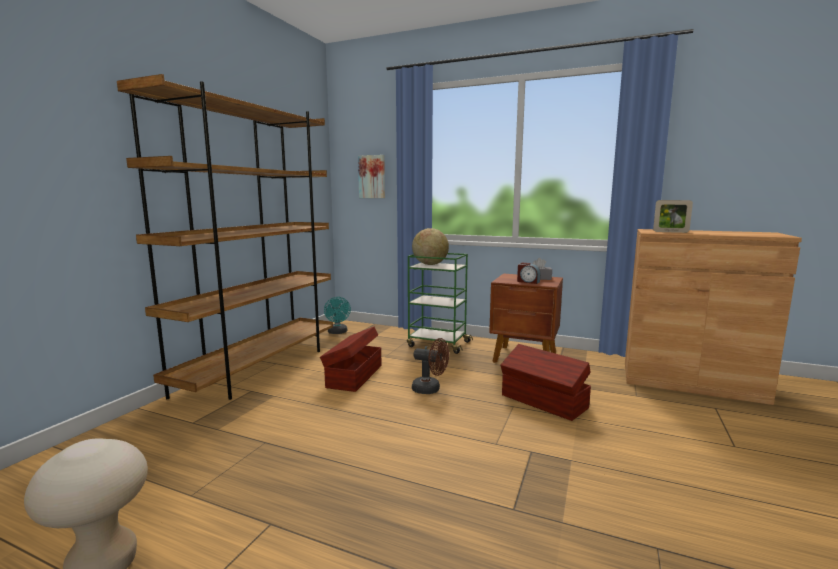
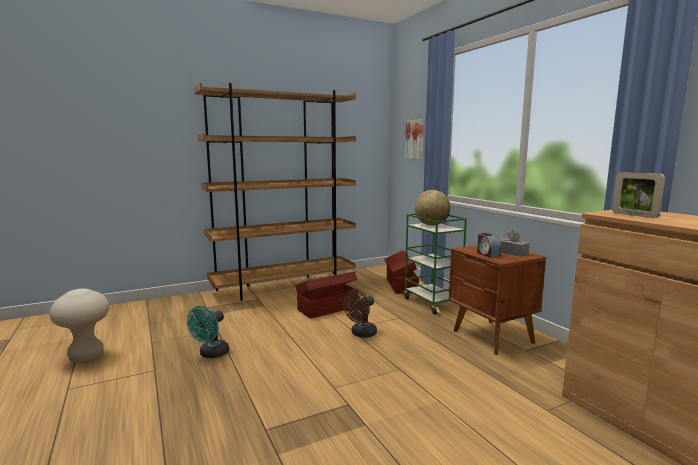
camera: 40 degrees right, 0 degrees up
(338, 332) = (372, 274): turquoise fan -> turquoise fan (211, 354)
(430, 389) = (361, 334): brown fan -> brown fan turned 75 degrees clockwise
(544, 402) = (433, 376): brown storage box -> brown storage box (400, 285)

